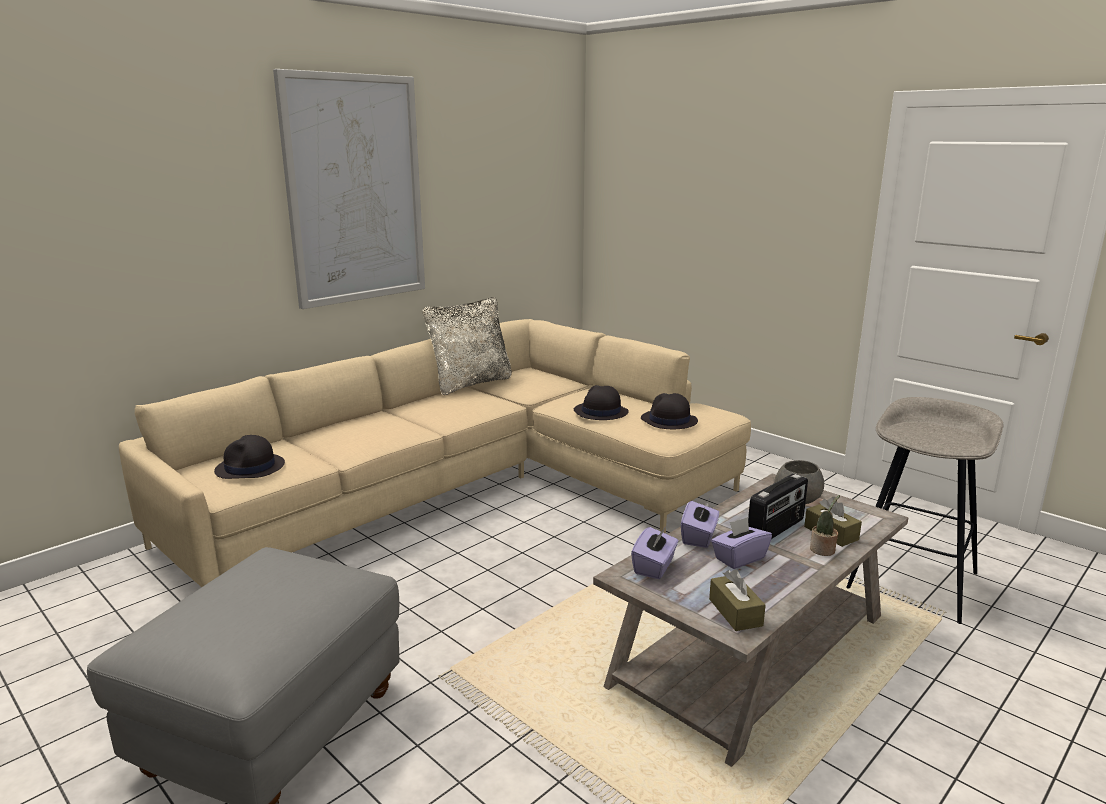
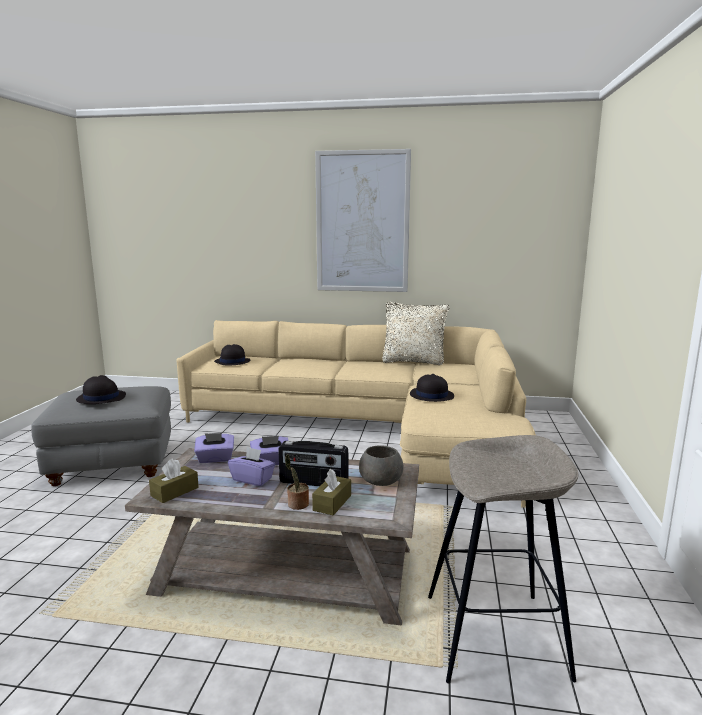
camera: 55 degrees right, 5 degrees down
(668, 421) = (455, 414): black hat -> black hat (101, 398)

